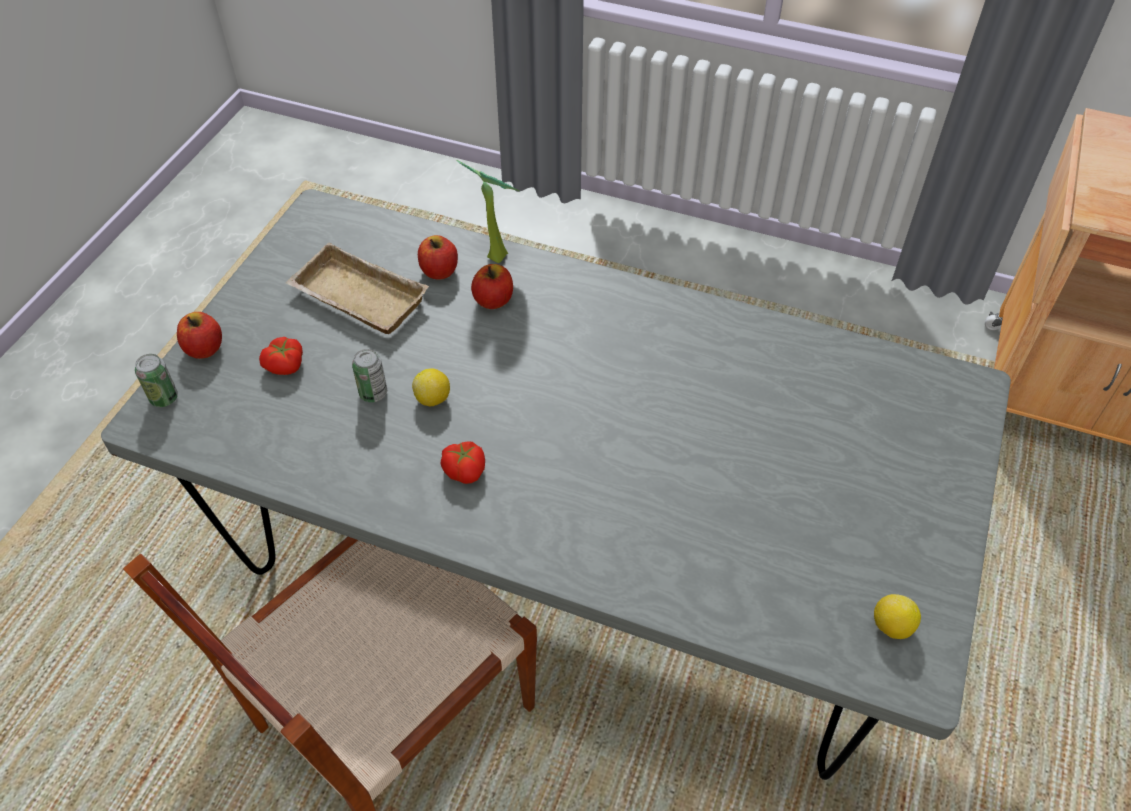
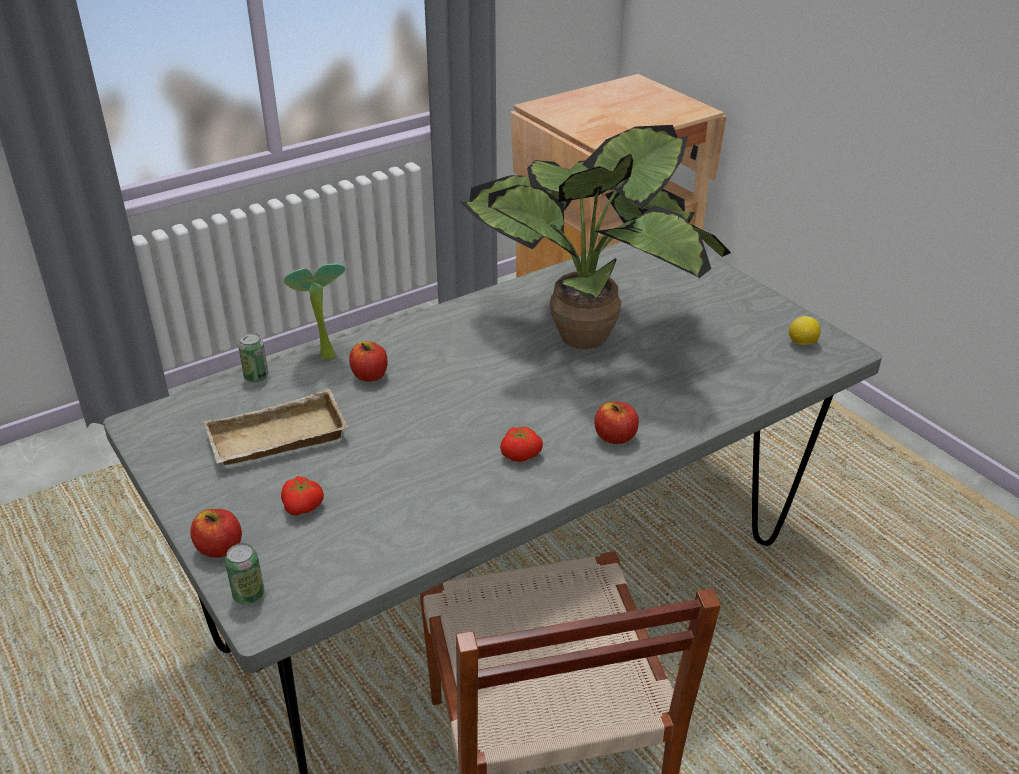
camera: 55 degrees left, 15 degrees down
(373, 393) = (392, 470): can -> can (256, 377)
(433, 399) = (434, 442): lemon -> none
(439, 271) = (304, 388): apple -> apple (615, 437)
(717, 417) = (589, 332): none -> potted plant

